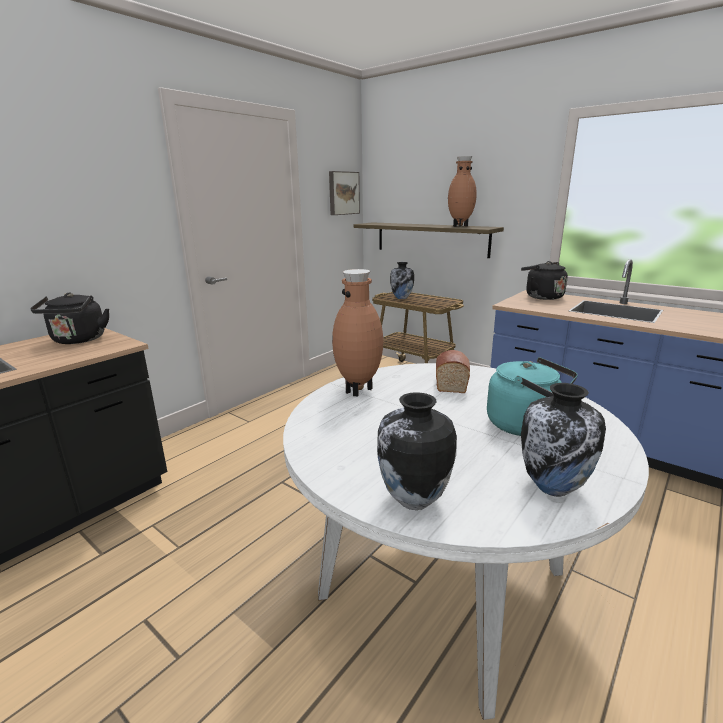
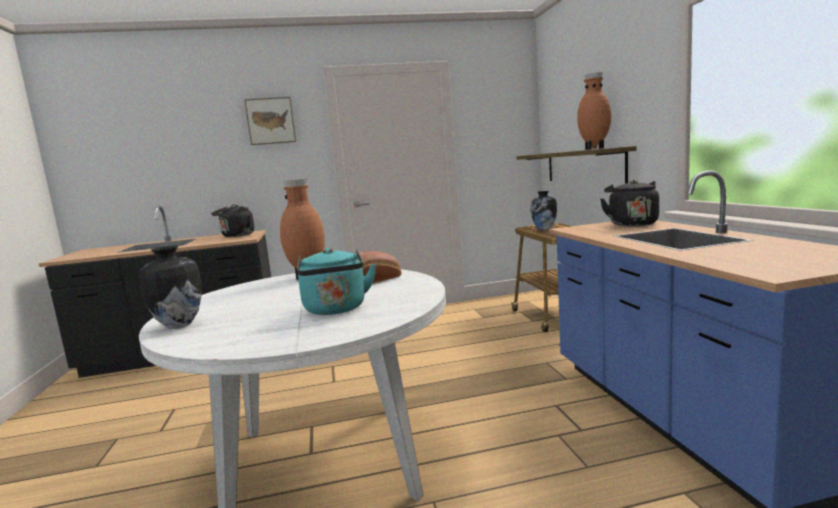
camera: 40 degrees right, 10 degrees down
(343, 193) = (509, 127): picture -> picture (271, 121)
(553, 487) = (246, 338): vase -> none

